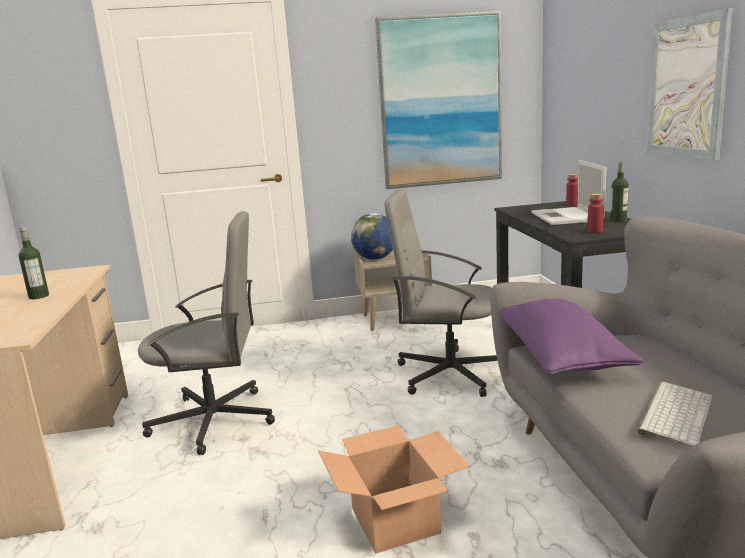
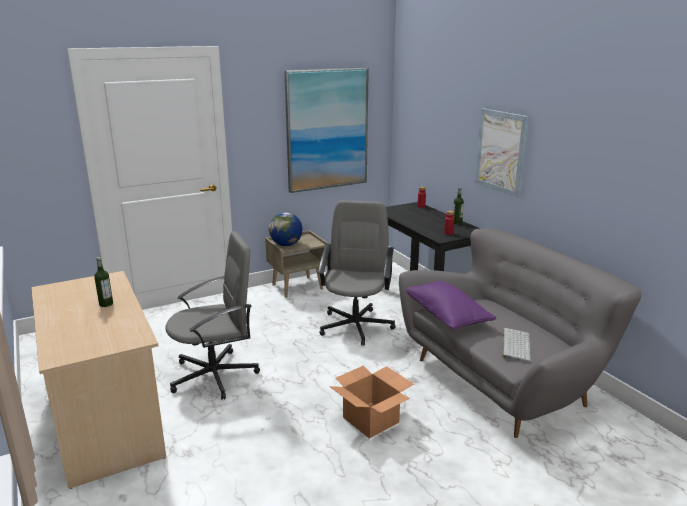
camera: 20 degrees left, 5 degrees up
(449, 373) = (356, 325): grey office chair -> grey office chair turned 105 degrees clockwise
(567, 217) = (425, 219): laptop -> none

